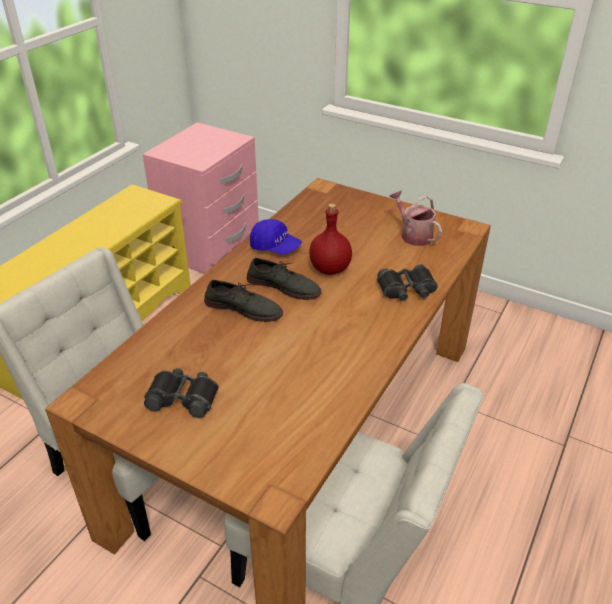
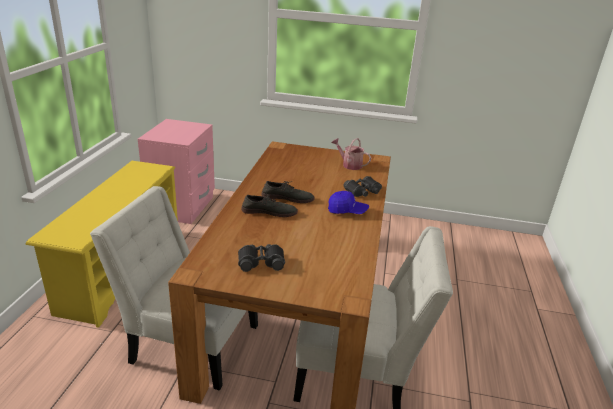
camera: 20 degrees left, 10 degrees down
(275, 247) = (269, 179): blue cap -> blue cap (347, 211)
(330, 268) = (310, 186): red bottle -> none

